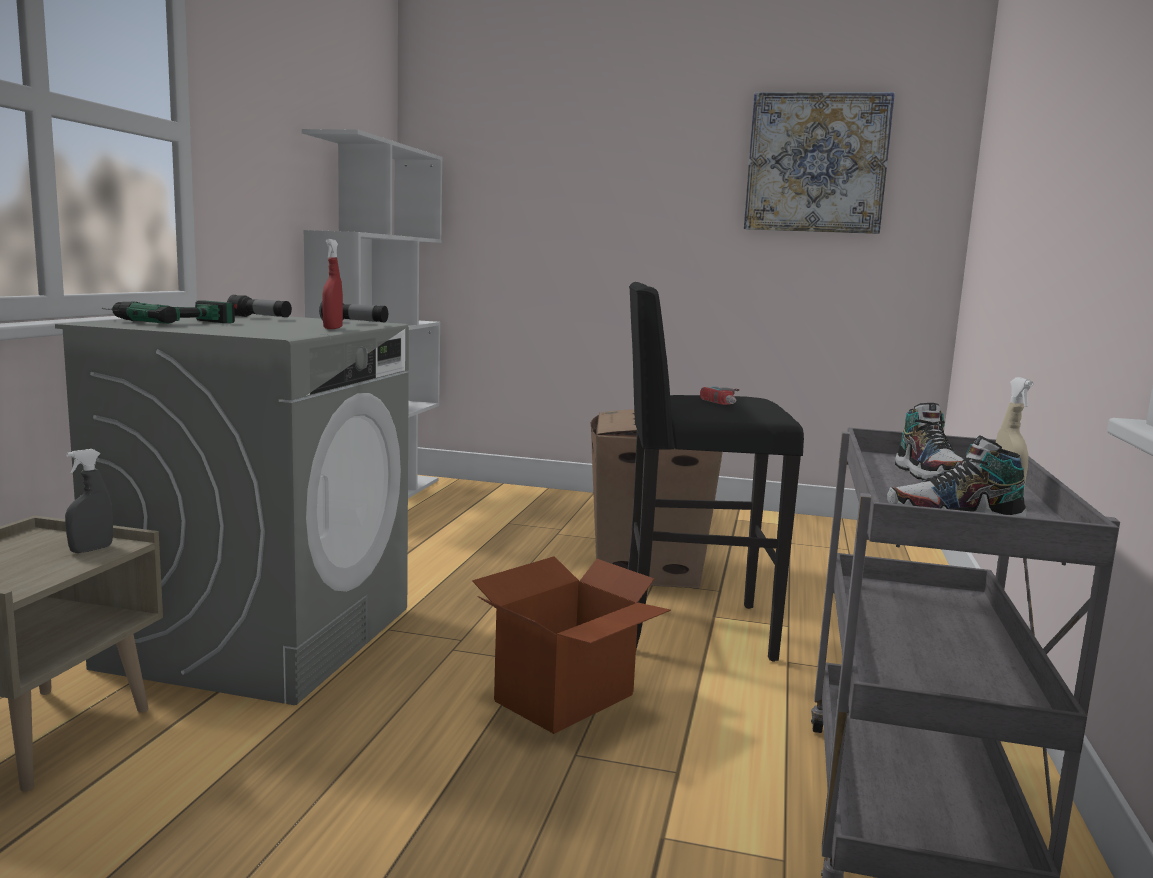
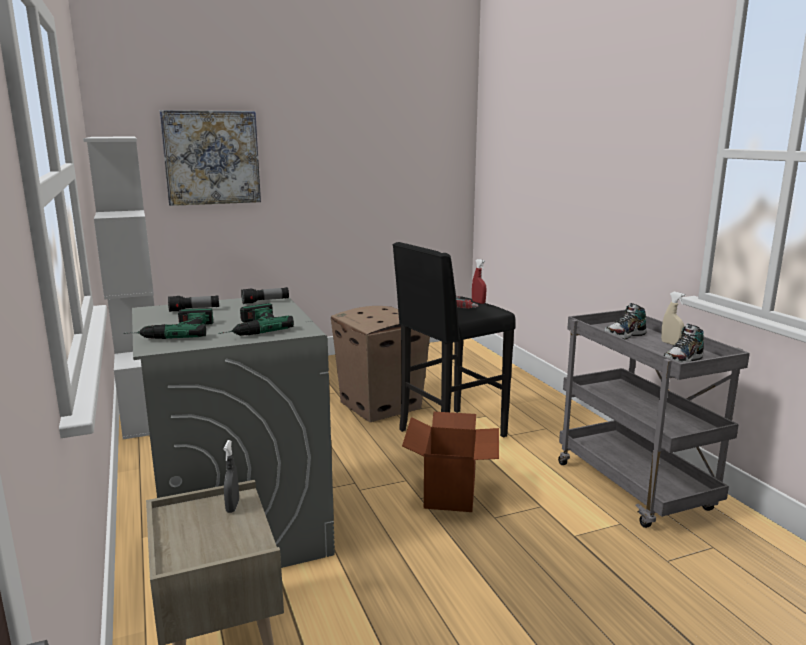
camera: 35 degrees left, 5 degrees up
(238, 328) = (248, 328): none -> power drill
(333, 328) = (287, 313): red spray bottle -> red spray bottle (478, 302)
(816, 163) = (394, 134): picture -> picture (212, 157)
(930, 475) = (625, 335): shoe -> shoe turned 105 degrees clockwise

